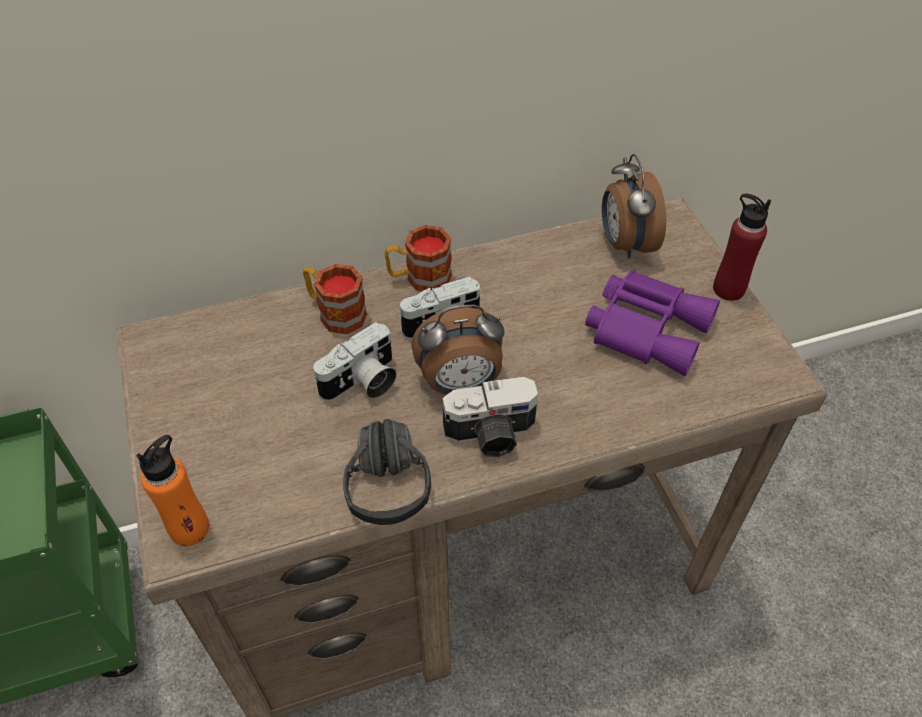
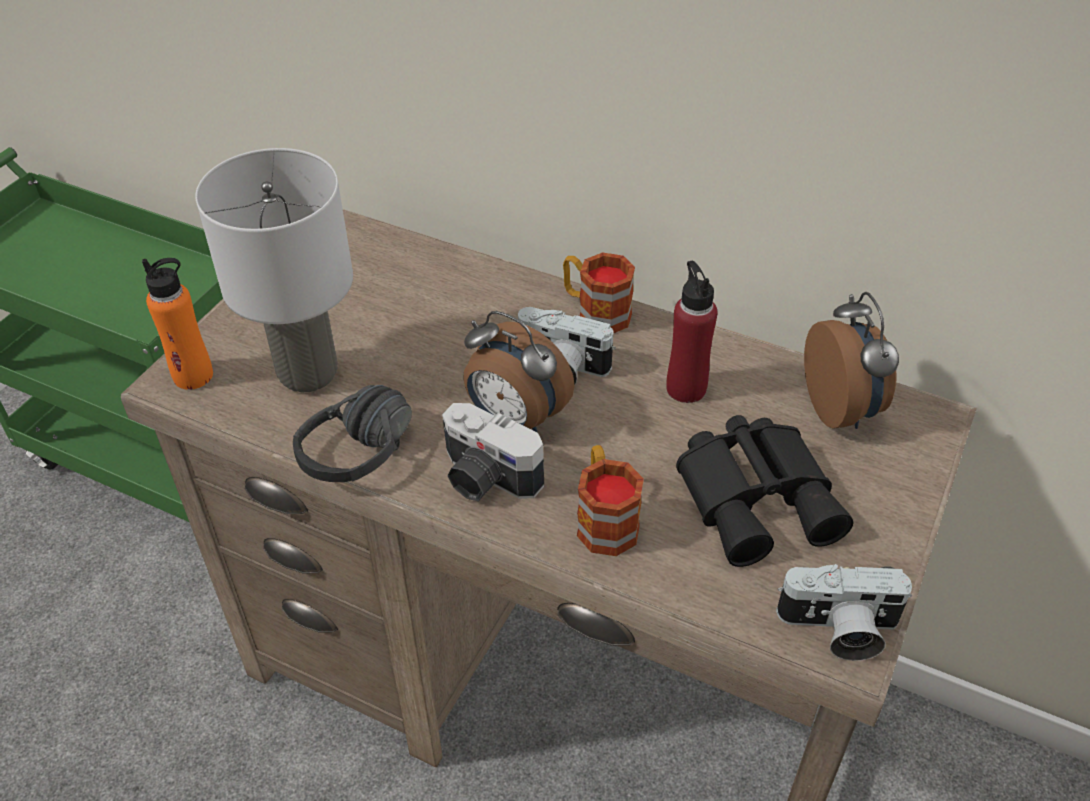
camera: 45 degrees right, 5 degrees down
(283, 461) = (309, 377): none -> white table lamp
(335, 312) = (489, 294): mug -> mug (604, 519)
(363, 383) = (439, 362): camera -> camera (838, 630)
(625, 244) = (842, 409): alarm clock -> alarm clock turned 135 degrees clockwise
(646, 327) = (758, 496): purple binoculars -> black binoculars
(728, 289) = (904, 526): red bottle -> red bottle (686, 388)

